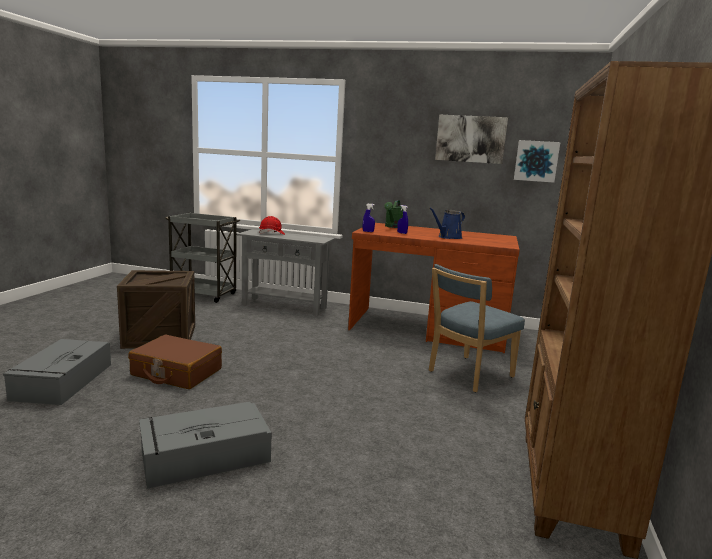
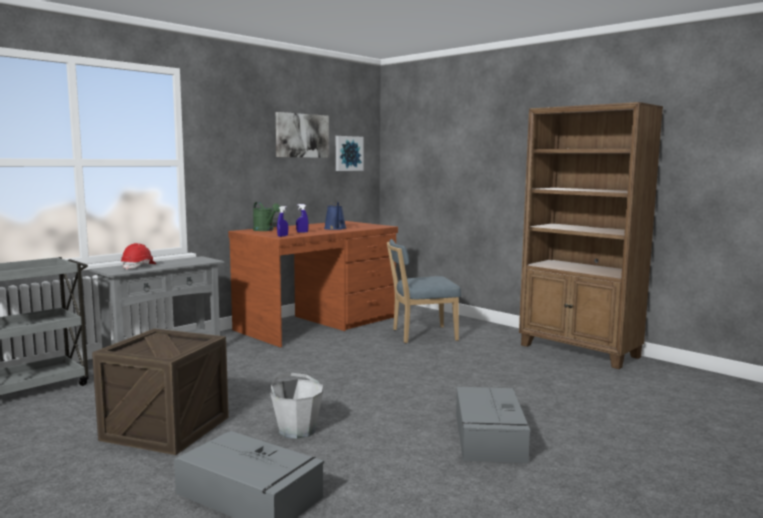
camera: 60 degrees left, 5 degrees down
(176, 372) = (297, 430): brown suitcase -> grey bucket
(467, 375) = (421, 335): blue chair -> blue chair turned 90 degrees clockwise

